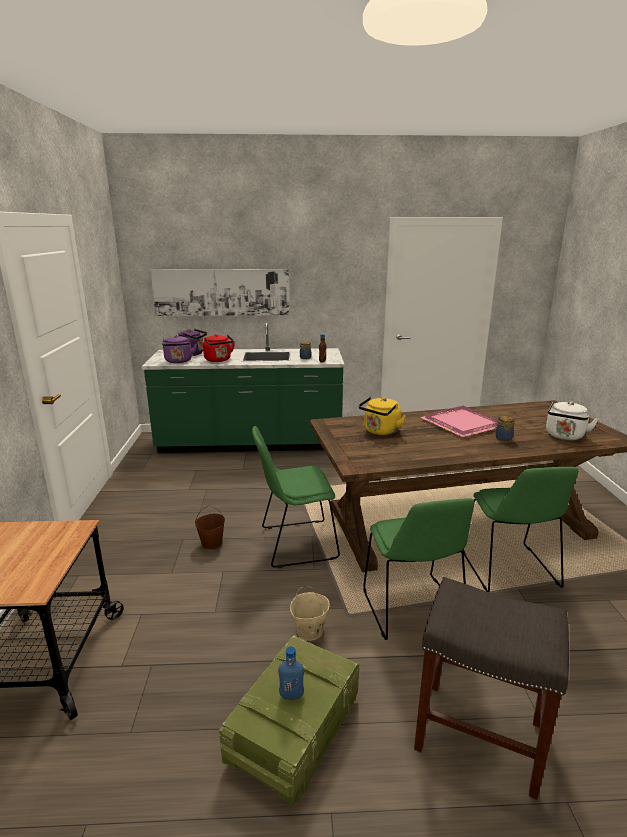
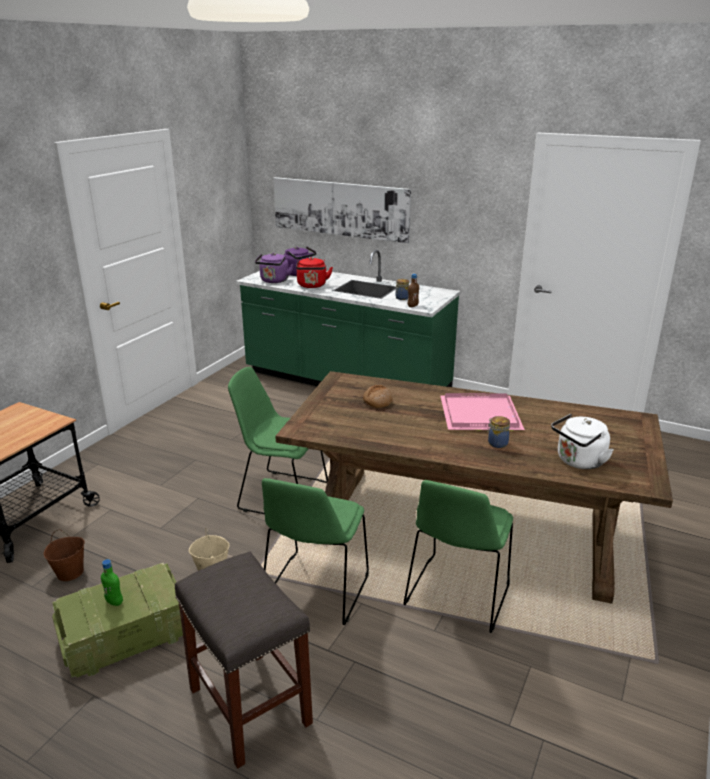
camera: 30 degrees right, 5 degrees up
(212, 543) = (214, 470): brown bucket -> brown bucket (70, 572)
(291, 695) = (114, 602): blue bottle -> green bottle
(380, 432) = (377, 401): yellow kettle -> bread

